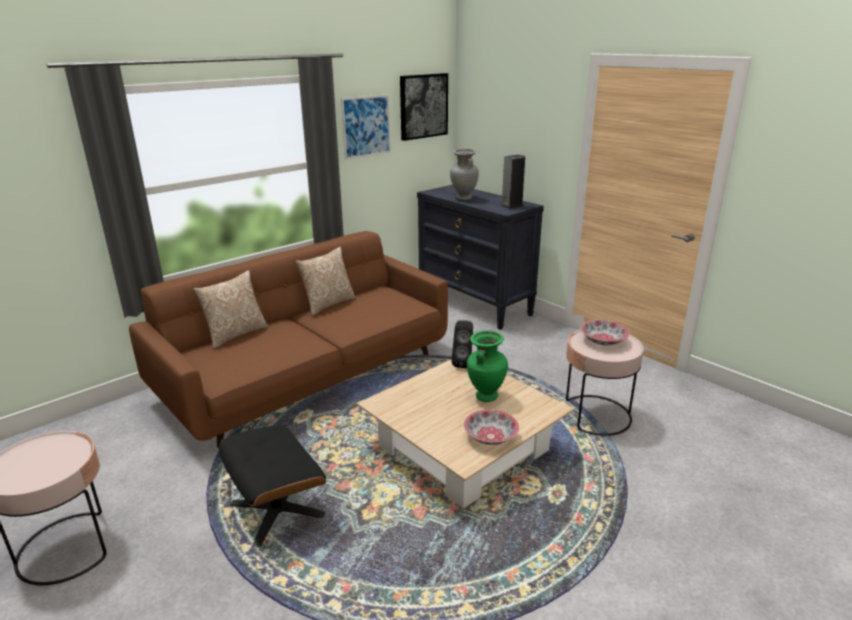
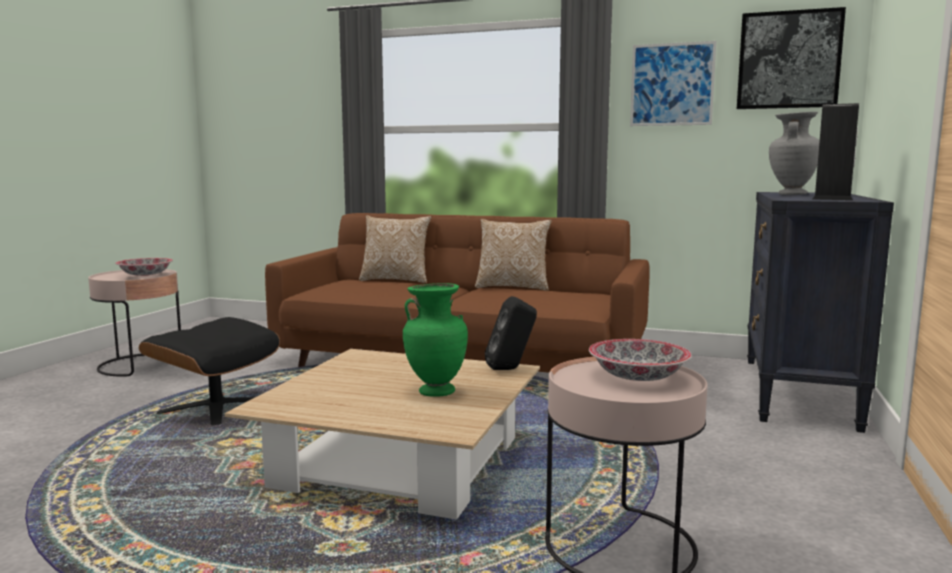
camera: 60 degrees right, 15 degrees down
(490, 437) = (333, 409): bowl -> bowl (146, 275)

